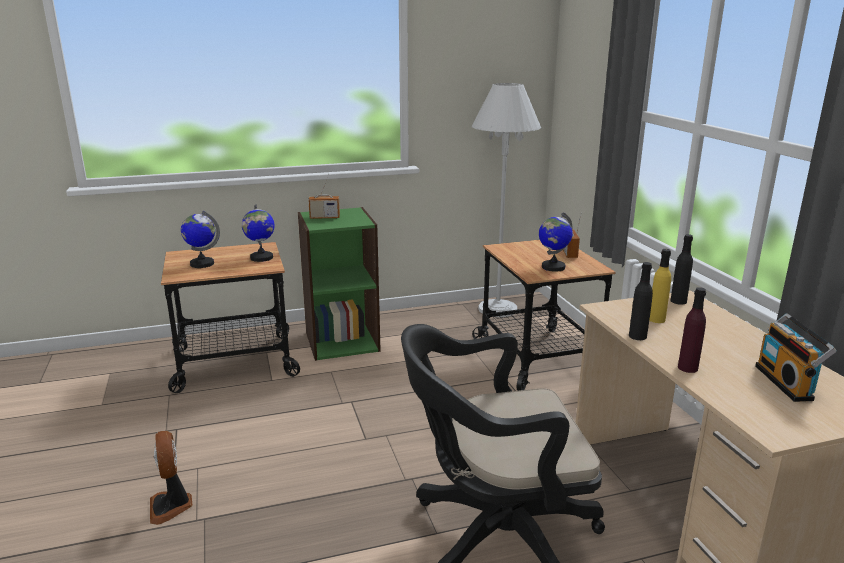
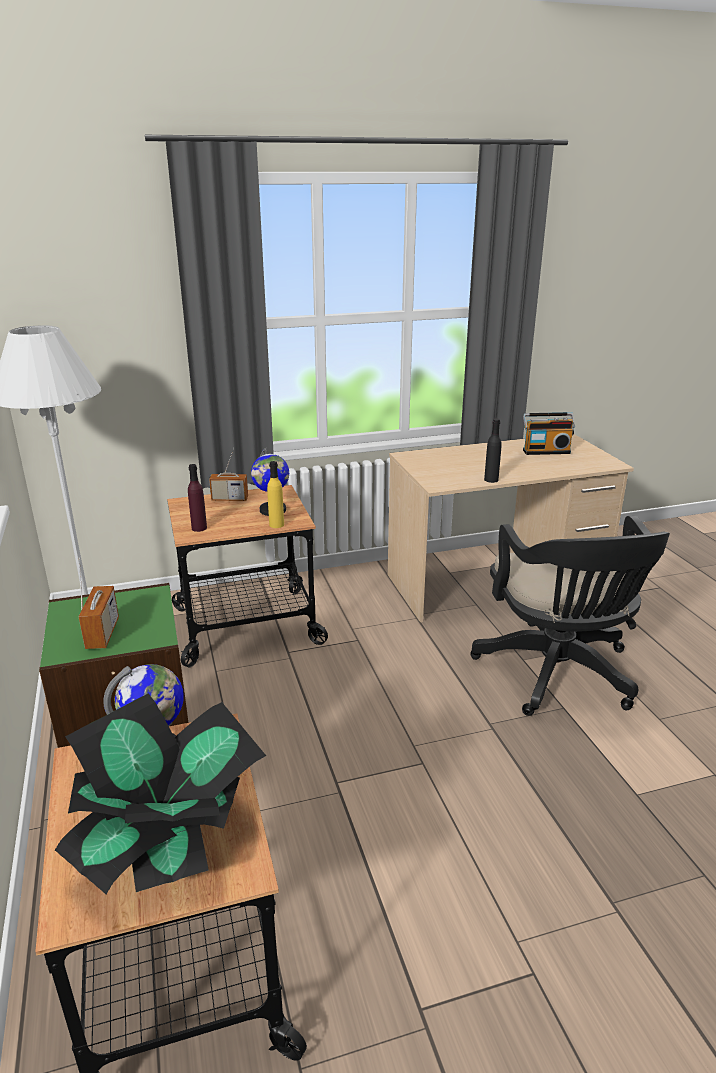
camera: 90 degrees left, 5 degrees up
(171, 506) = (604, 950): fan -> none
(202, 264) = (168, 842): globe -> potted plant
(656, 319) = (456, 470): yellow bottle -> yellow bottle (276, 524)
(678, 301) = (415, 459): black bottle -> none
(687, 368) = (538, 472): purple bottle -> purple bottle (199, 528)

